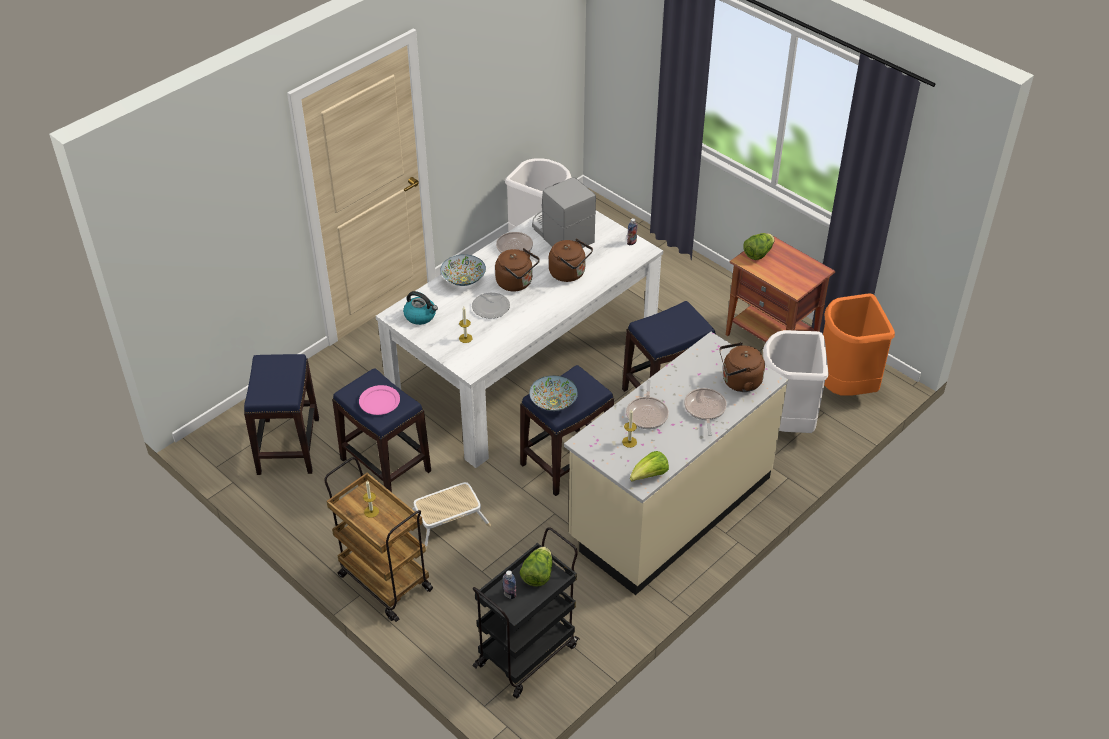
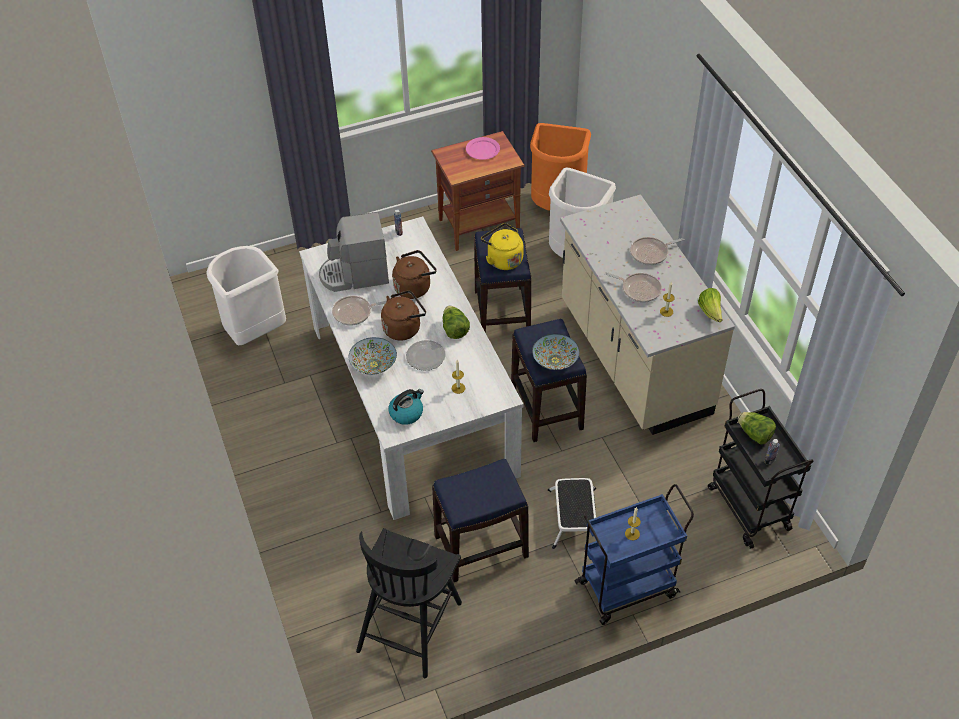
camera: 65 degrees left, 5 degrees up
(288, 446) = (410, 624): stool -> black chair
(380, 401) = (486, 488): pink plate -> pink plate (482, 150)
(384, 582) = (626, 590): brown cart -> blue cart
(448, 521) = (575, 517): beige step ladder -> black step ladder
(661, 329) = (503, 259): none -> yellow kettle
(705, 410) = (651, 253): frying pan -> frying pan turned 45 degrees counterclockwise
(739, 382) = (629, 222): brown kettle -> none
(758, 254) = (454, 165): lettuce -> lettuce (454, 330)

